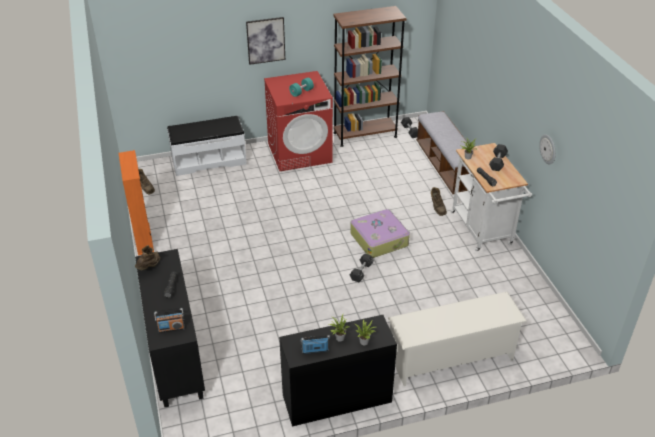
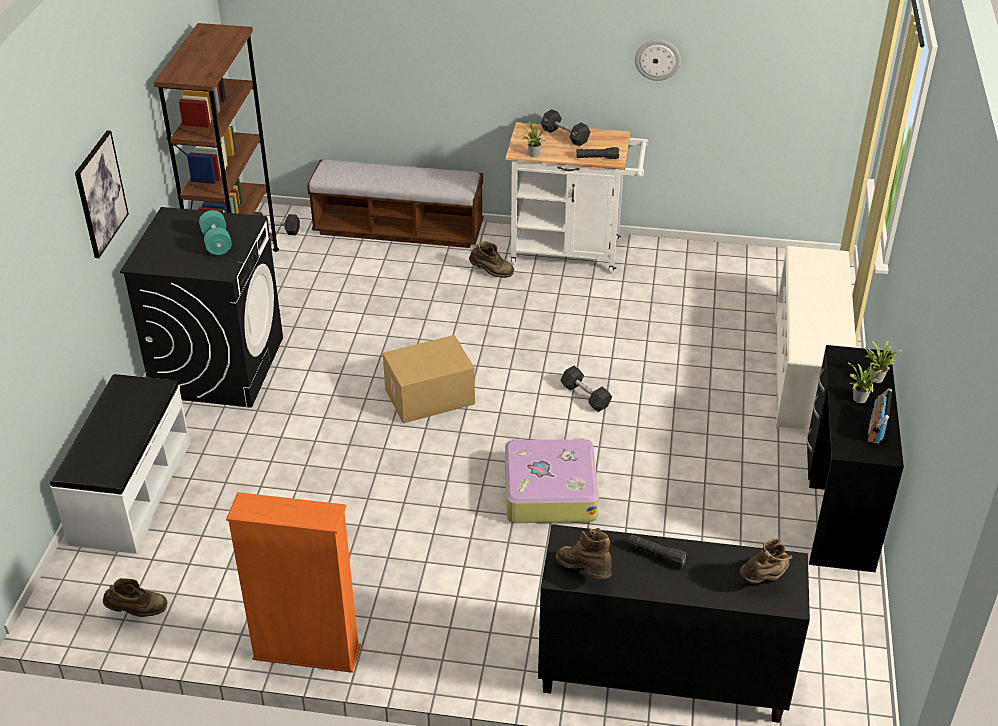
camera: 65 degrees left, 0 degrees up
(171, 328) = (765, 578): radio -> brown boot
(300, 152) = (218, 366): red washing machine -> black washing machine
(322, 220) = (429, 398): none -> cardboard box
(379, 239) = (521, 353): suitcase -> suitcase (549, 491)

